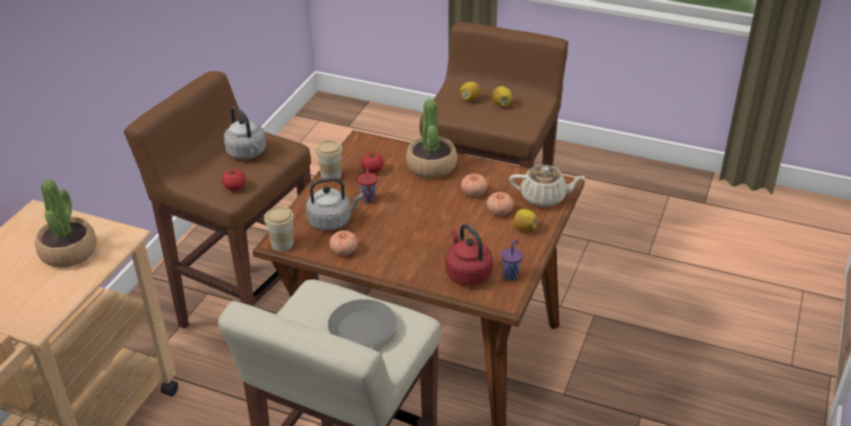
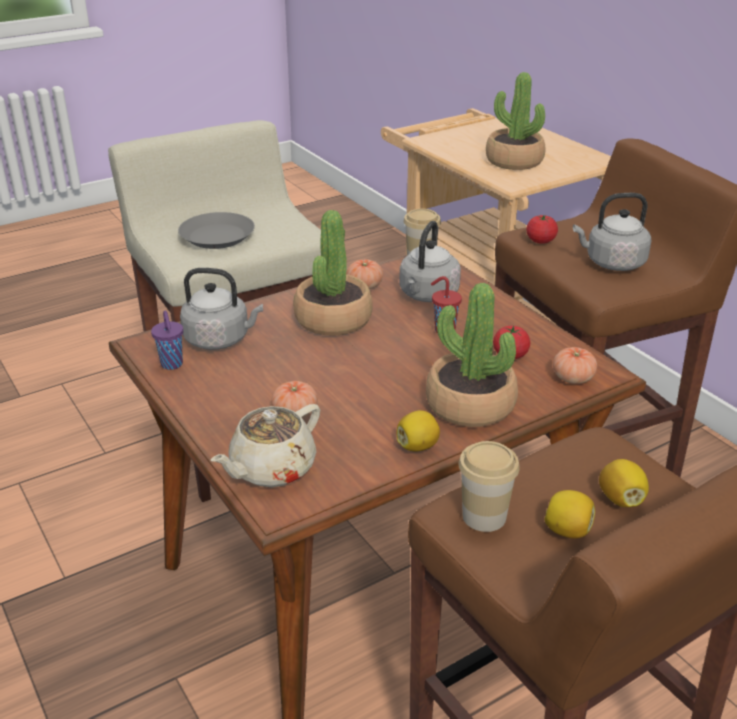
camera: 125 degrees right, 5 degrees down
(331, 175) = (528, 323): cup -> cup (484, 516)
(398, 243) = (333, 319): none -> potted plant
(467, 273) = (220, 339): red kettle -> grey kettle
(473, 192) = (363, 412): tomato -> tomato (573, 378)
(524, 228) = (233, 415): lemon -> lemon (418, 446)

